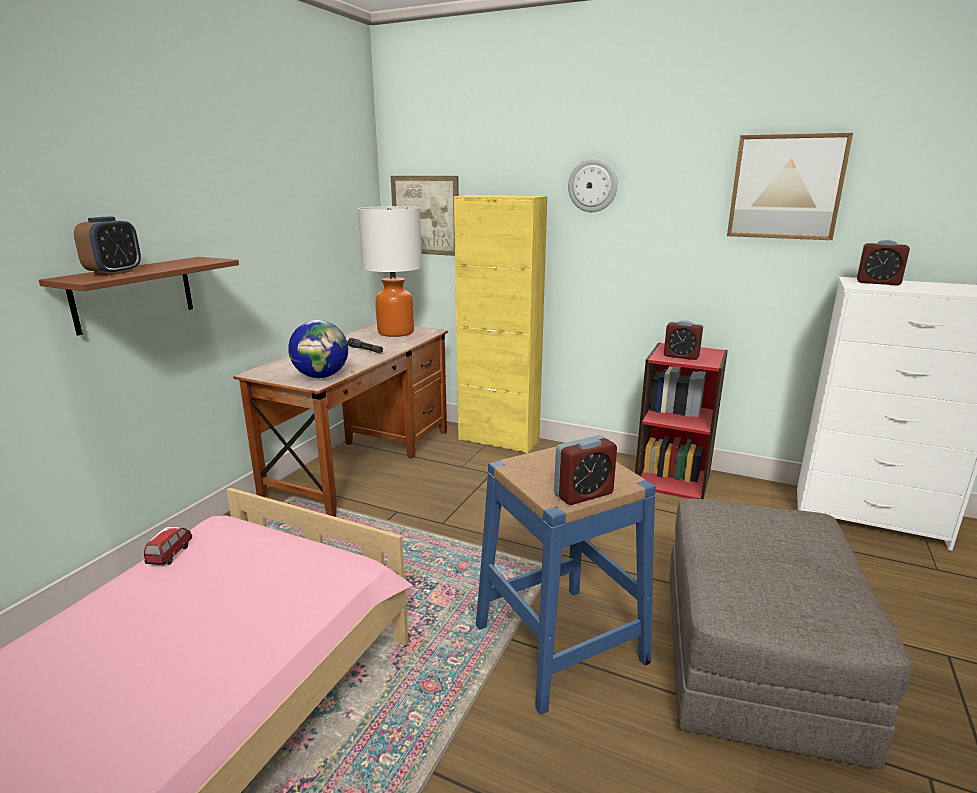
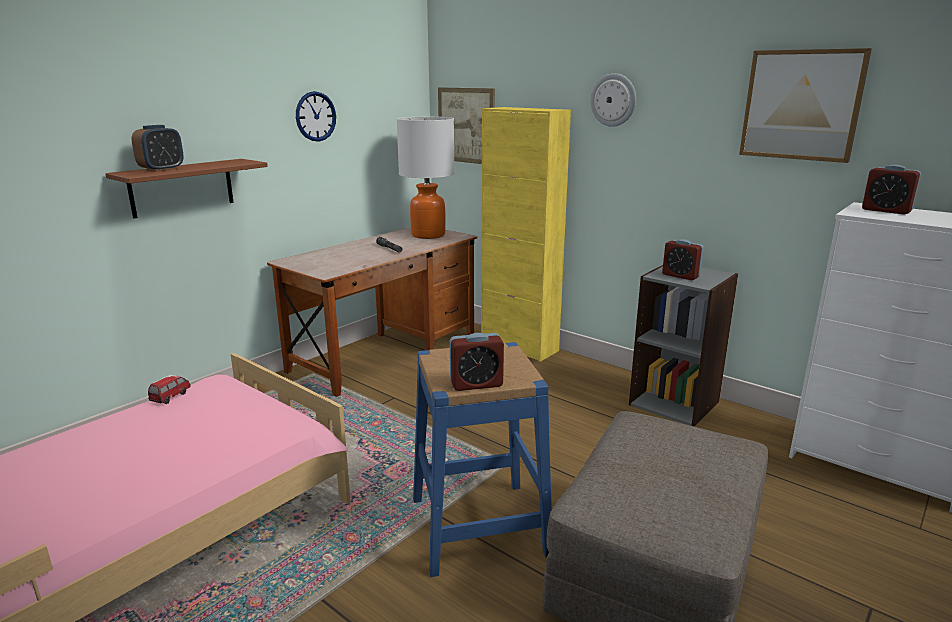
camera: 15 degrees right, 0 degrees up
(274, 207) = (315, 116): none -> wall clock
(321, 376) = (336, 268): globe -> none
(673, 479) = (674, 403): red bookcase -> grey bookcase

